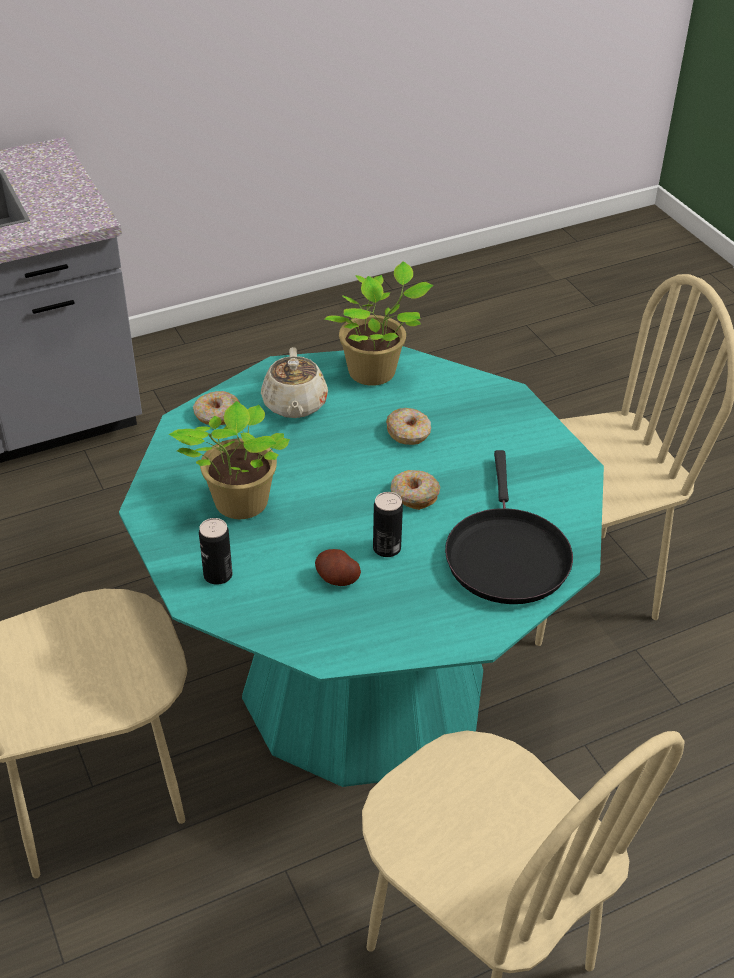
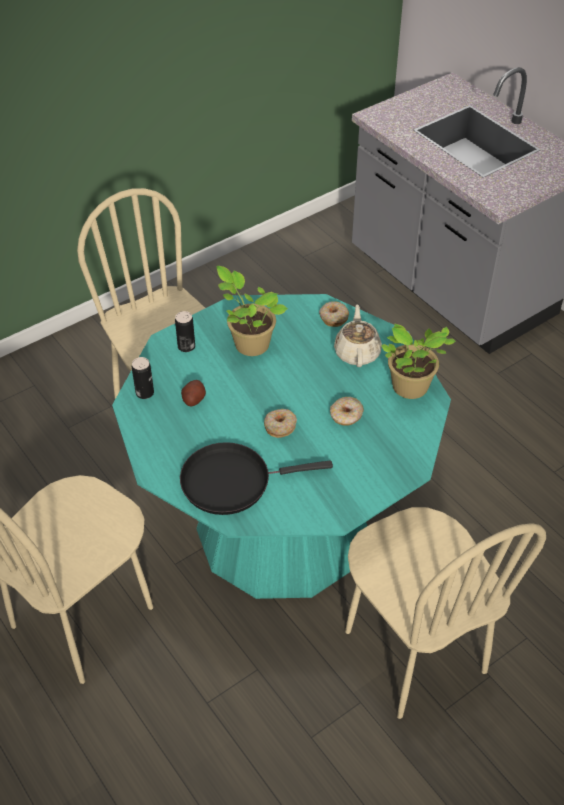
camera: 80 degrees right, 5 degrees up
(294, 405) = (357, 352): beige teapot -> beige teapot turned 105 degrees clockwise
(386, 548) = (225, 419): can -> can (144, 393)

